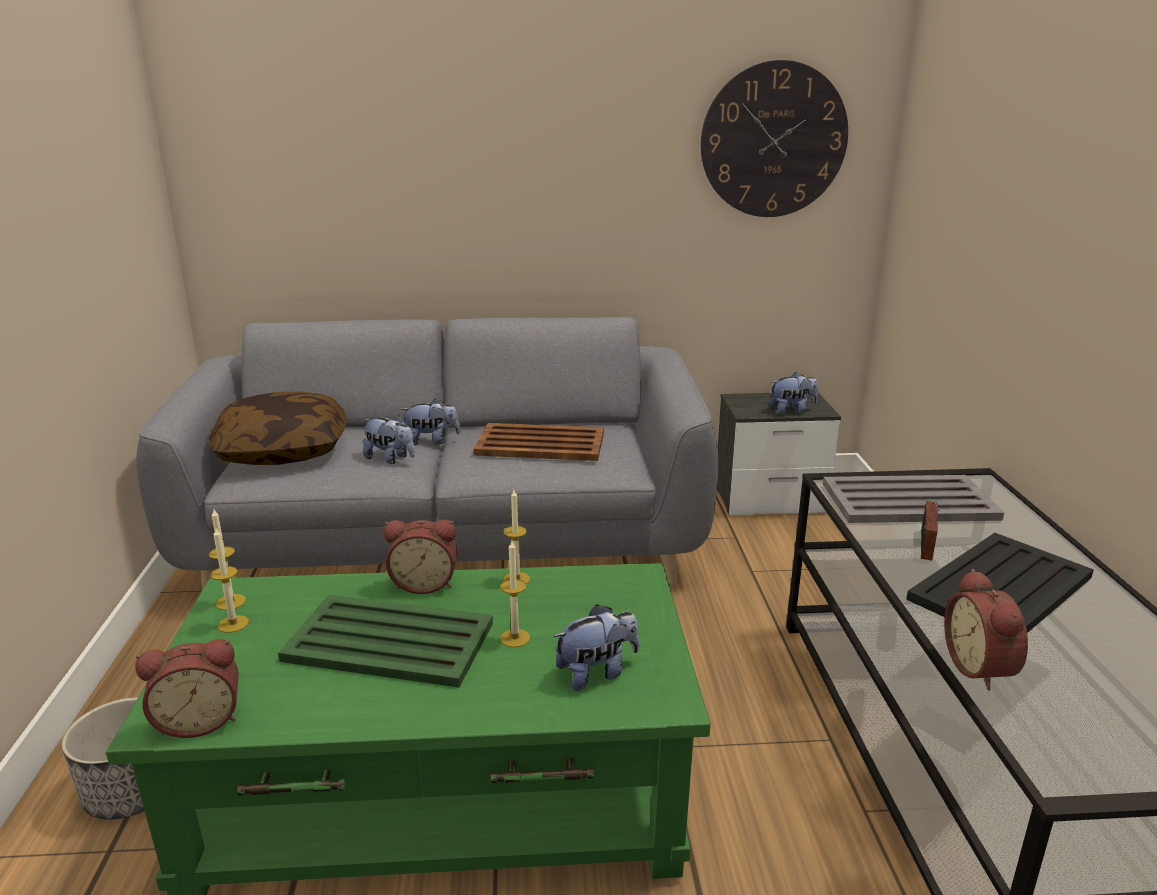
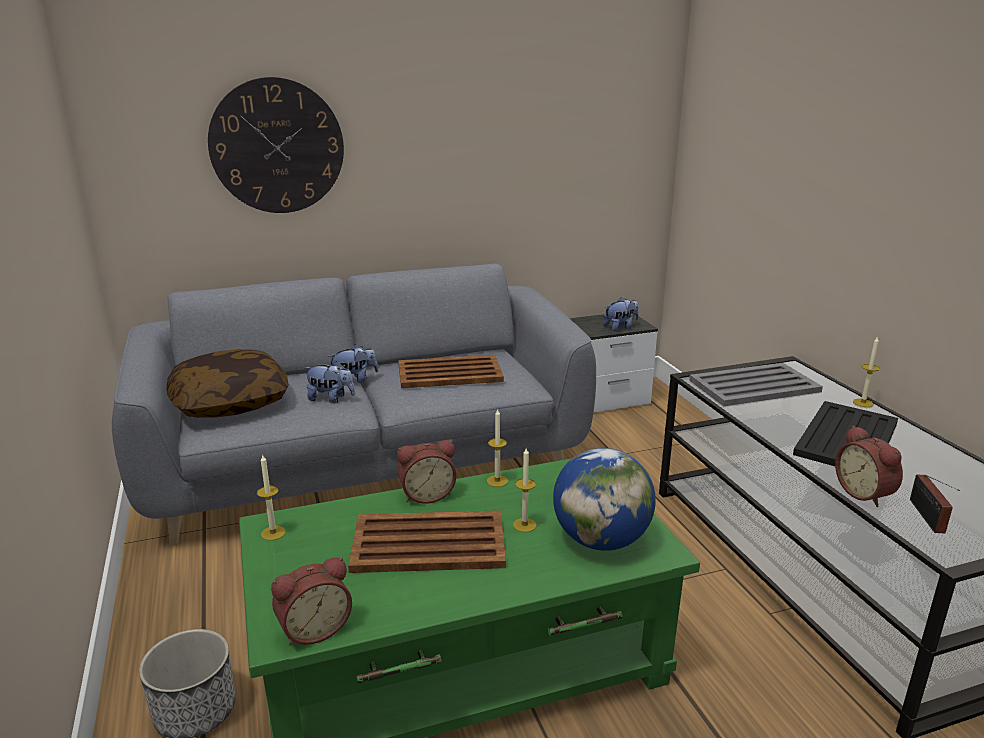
camera: 15 degrees left, 0 degrees up
(233, 624) = (288, 550): candle -> candle (863, 403)
(388, 641) = (427, 543): green tray -> brown tray
(597, 672) = (600, 540): plush toy -> globe
(773, 140) = (592, 117): wall clock -> wall clock (277, 146)
(925, 546) = (783, 416): radio -> radio (927, 518)

